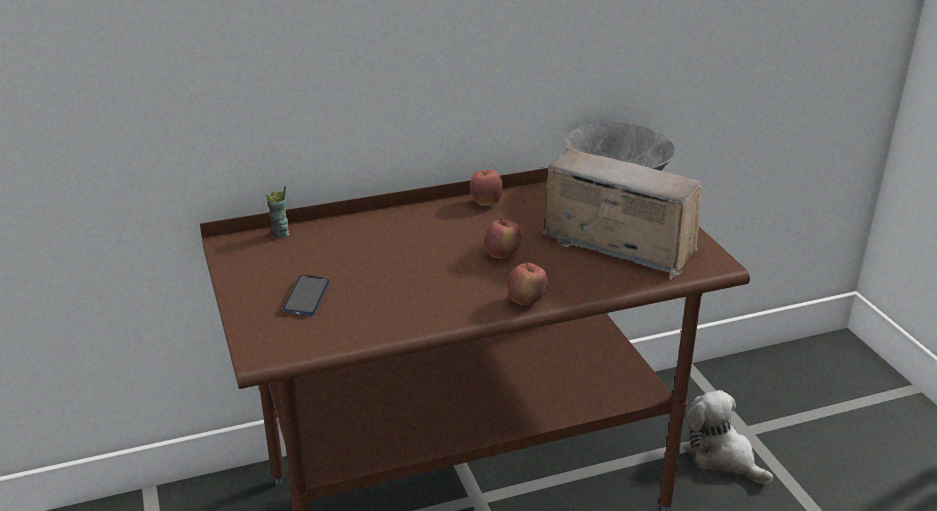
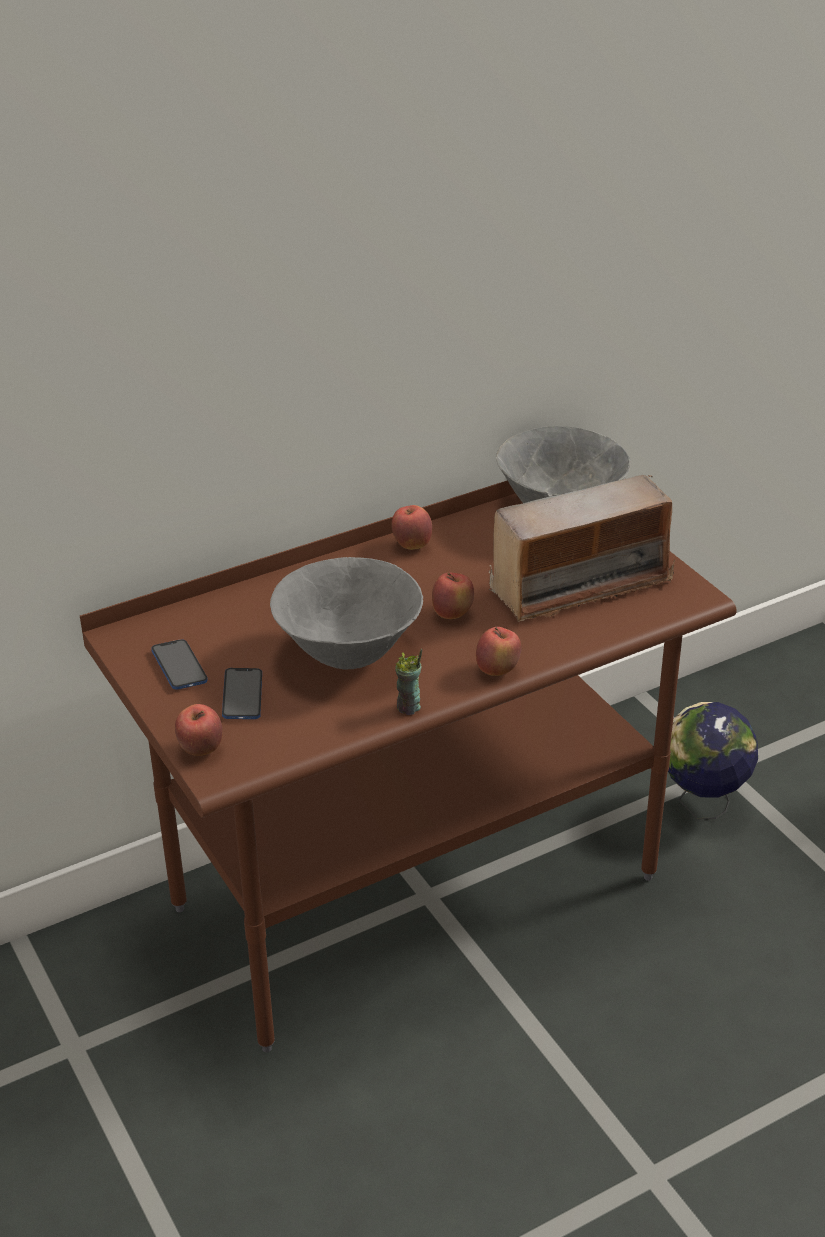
camera: 10 degrees left, 5 degrees up
(256, 334) = (201, 750): none -> apple
(265, 270) = (179, 666): none -> phone
(280, 234) = (178, 616): cup -> cup (409, 708)
(406, 276) = (350, 654): none -> grey bowl
(617, 245) = (580, 585): radio -> radio turned 135 degrees clockwise
(722, 457) = (702, 804): plush toy -> globe

